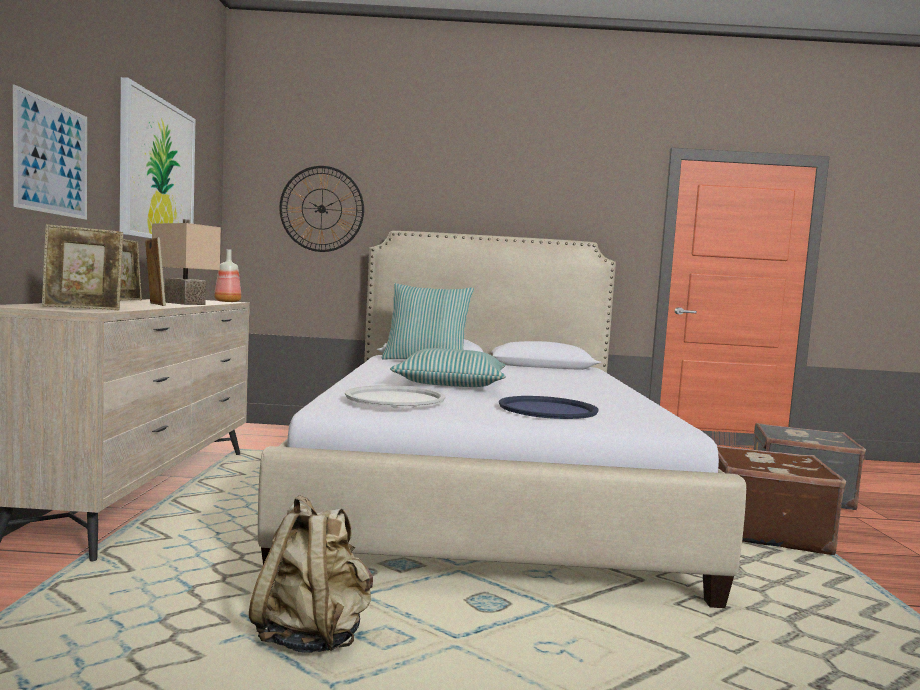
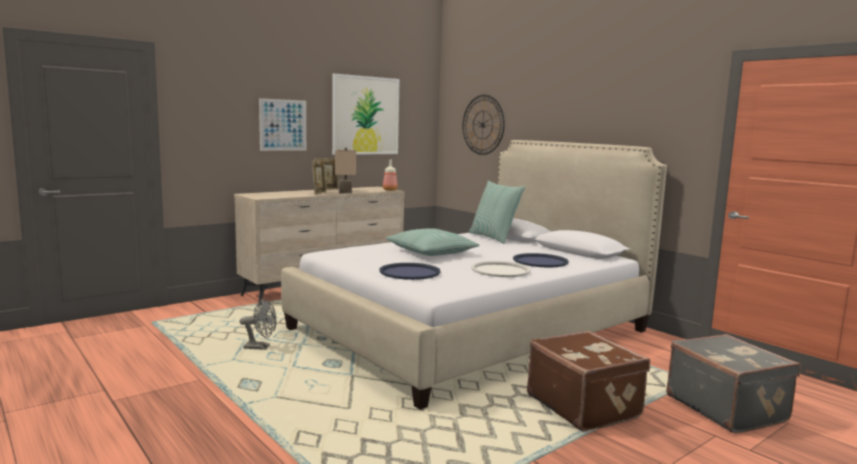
camera: 50 degrees right, 5 degrees up
(83, 308) = (264, 196): picture frame -> none
(312, 635) = (261, 347): beige backpack -> grey fan
(395, 398) = (355, 253): white tray -> white tray (500, 270)
(568, 378) = (540, 261): none -> blue tray

